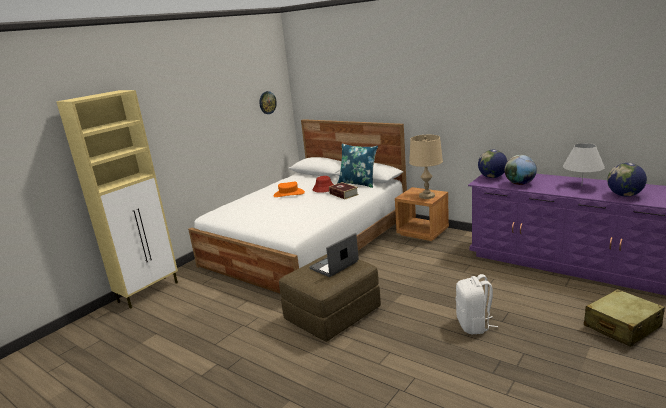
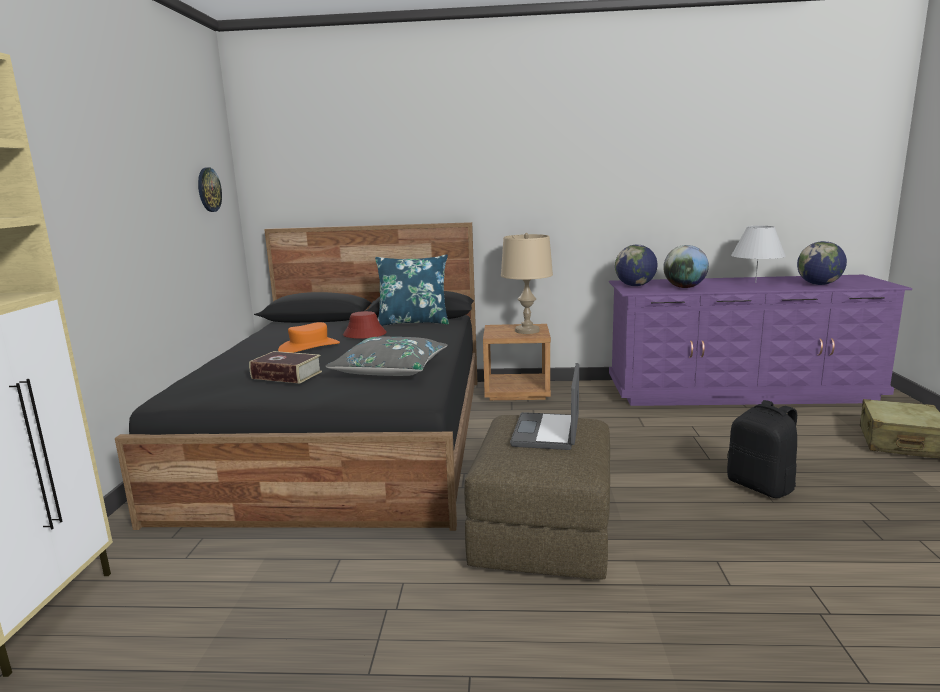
camera: 35 degrees left, 5 degrees down
(302, 215) = (390, 369): none -> grey pillow
(309, 243) = (348, 438): white bed -> black bed
(343, 194) = (414, 336): book -> book (286, 375)
(474, 325) = (761, 486): white backpack -> black backpack

